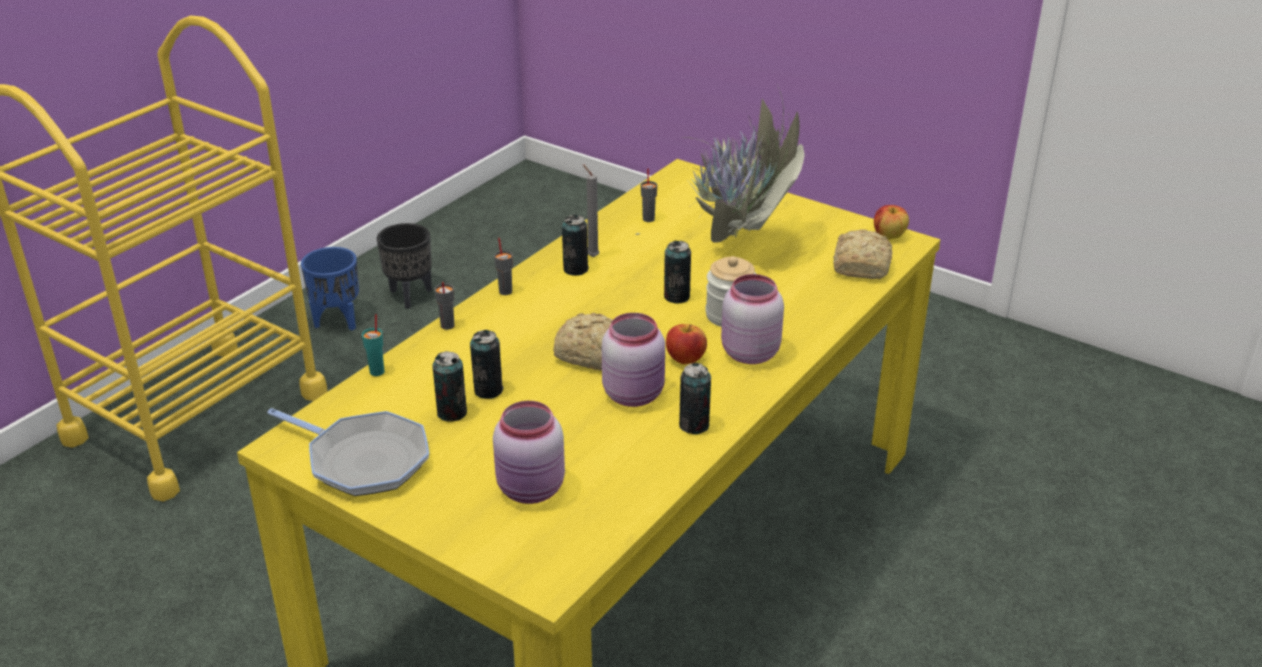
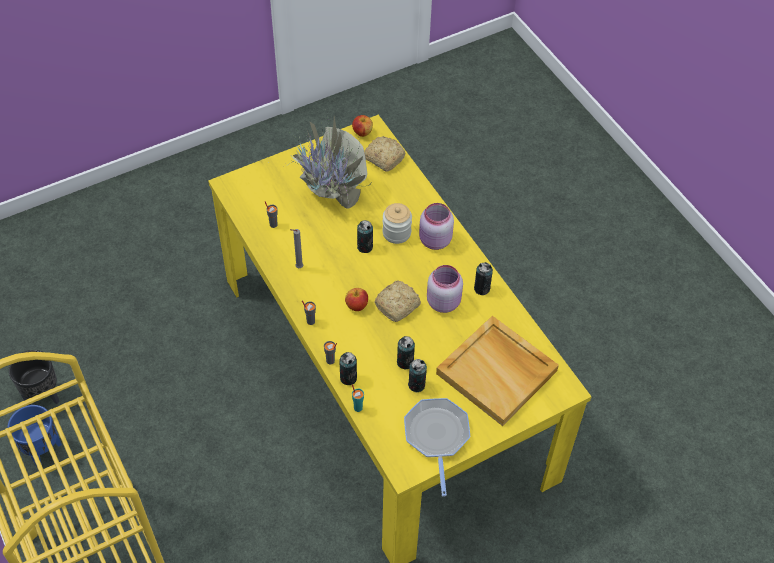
camera: 65 degrees left, 20 degrees up
(363, 460) = (437, 436): frying pan -> frying pan turned 60 degrees counterclockwise
(532, 490) = (498, 372): pink jar -> beige tray
(575, 269) = (307, 280): can -> can (348, 378)
(685, 359) = (425, 268): apple -> apple (357, 306)

